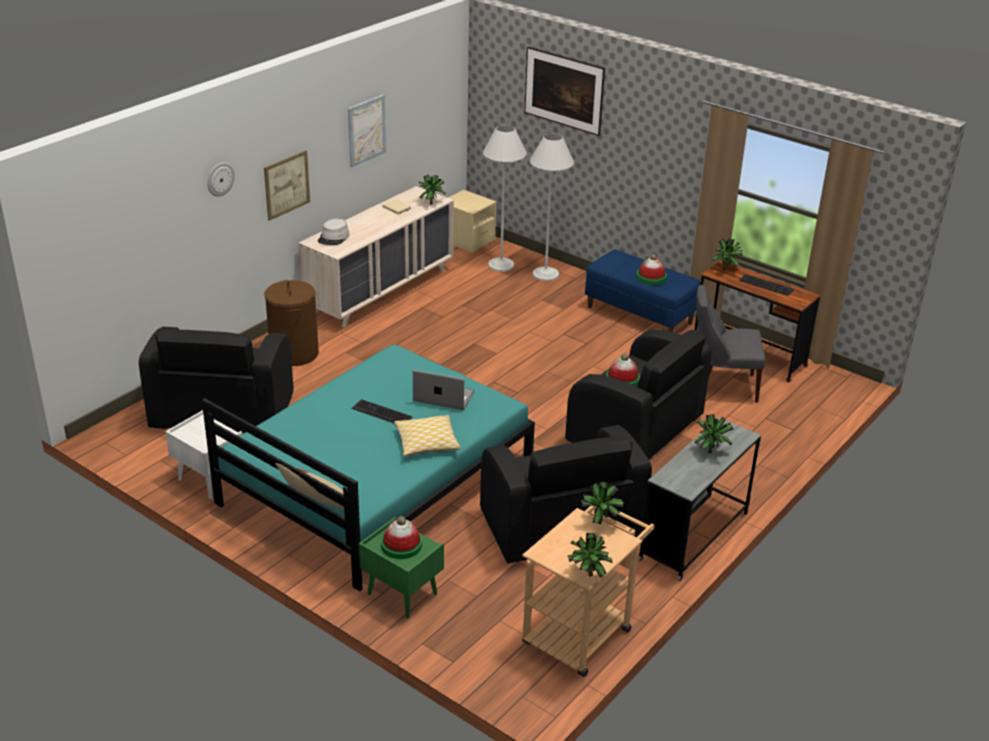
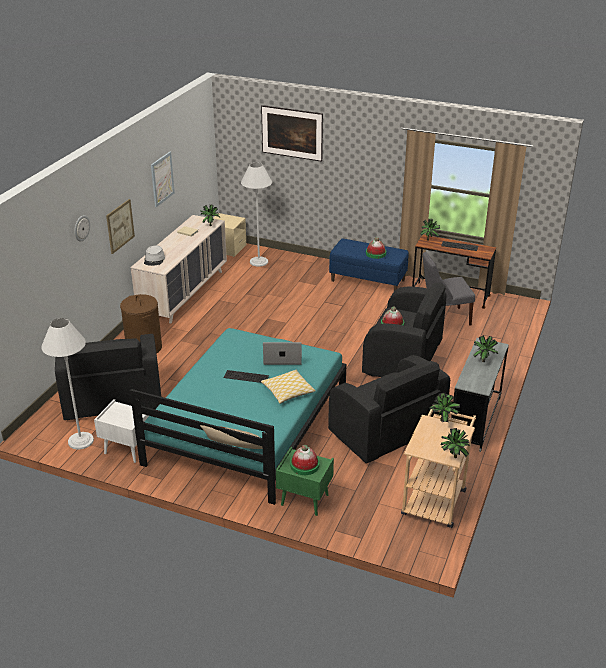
camera: 15 degrees left, 0 degrees up
(545, 274) = (292, 263): white floor lamp -> white floor lamp (81, 441)

